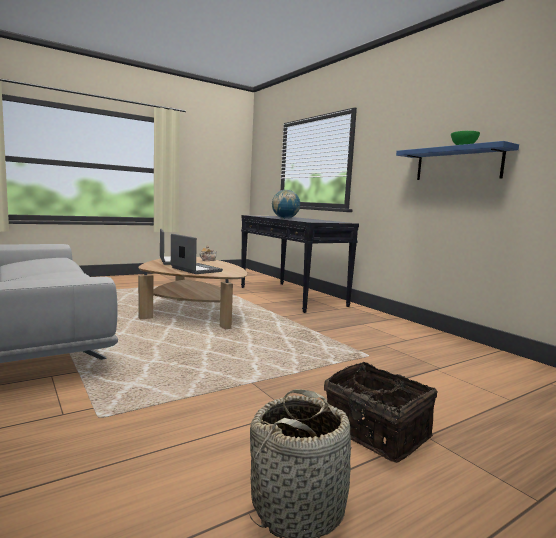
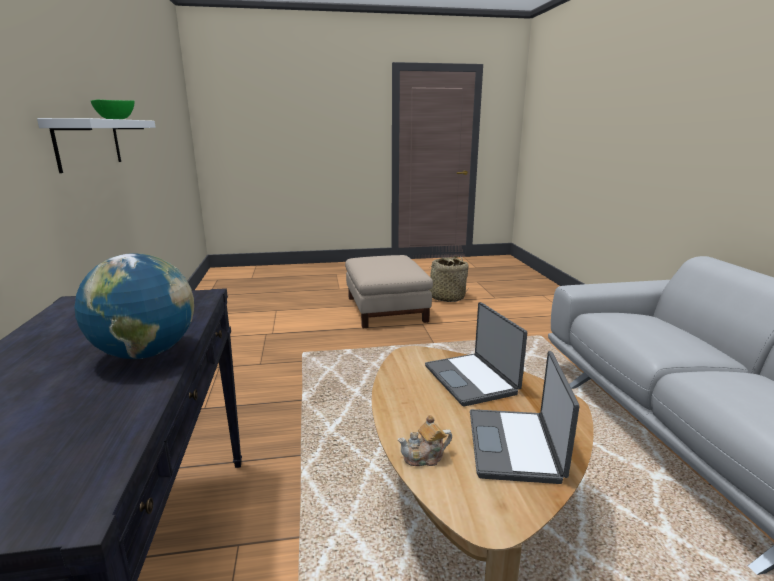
camera: 155 degrees left, 10 degrees up
(375, 433) = (387, 309): basket -> beige ottoman
(457, 164) = (89, 143): blue shelf -> white shelf

